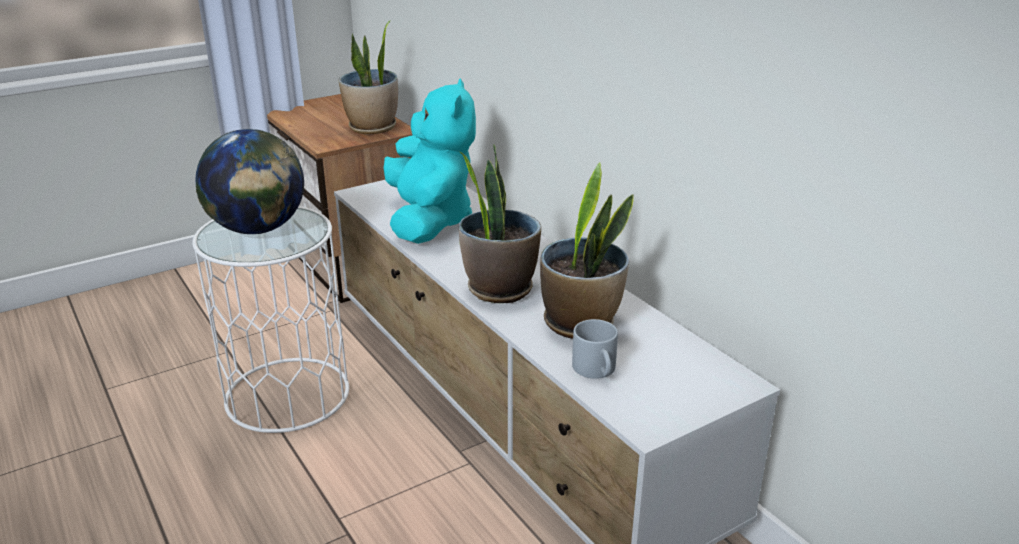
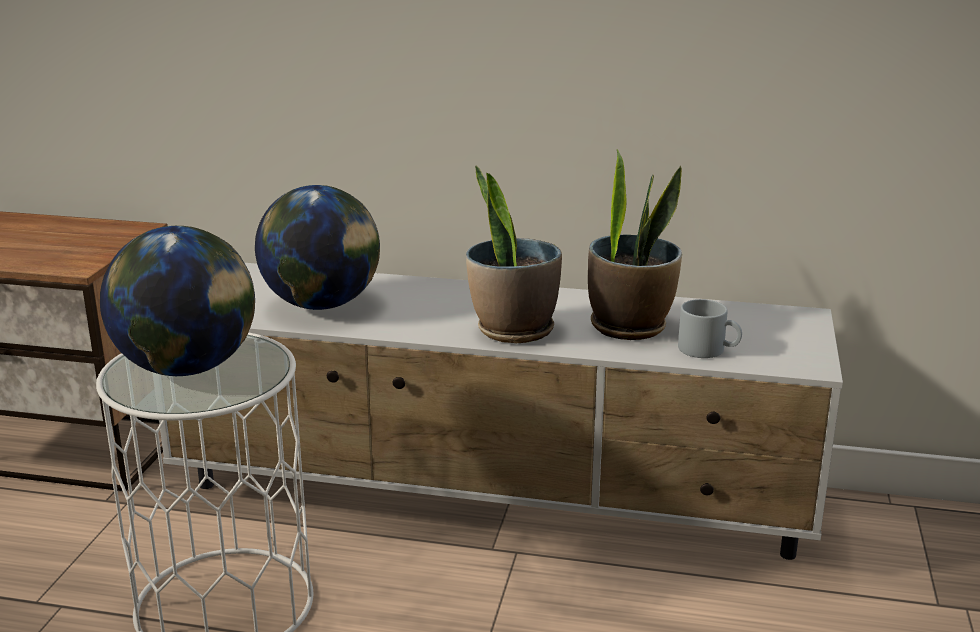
camera: 45 degrees left, 5 degrees down
(372, 128) = (96, 235): potted plant -> none
(429, 221) = (322, 305): turquoise plush toy -> globe

